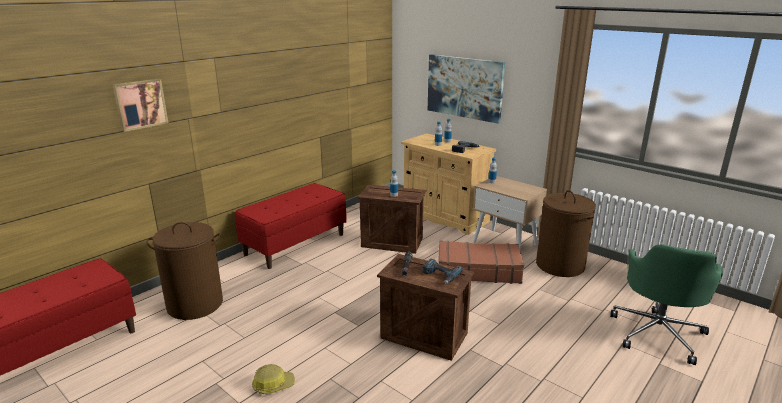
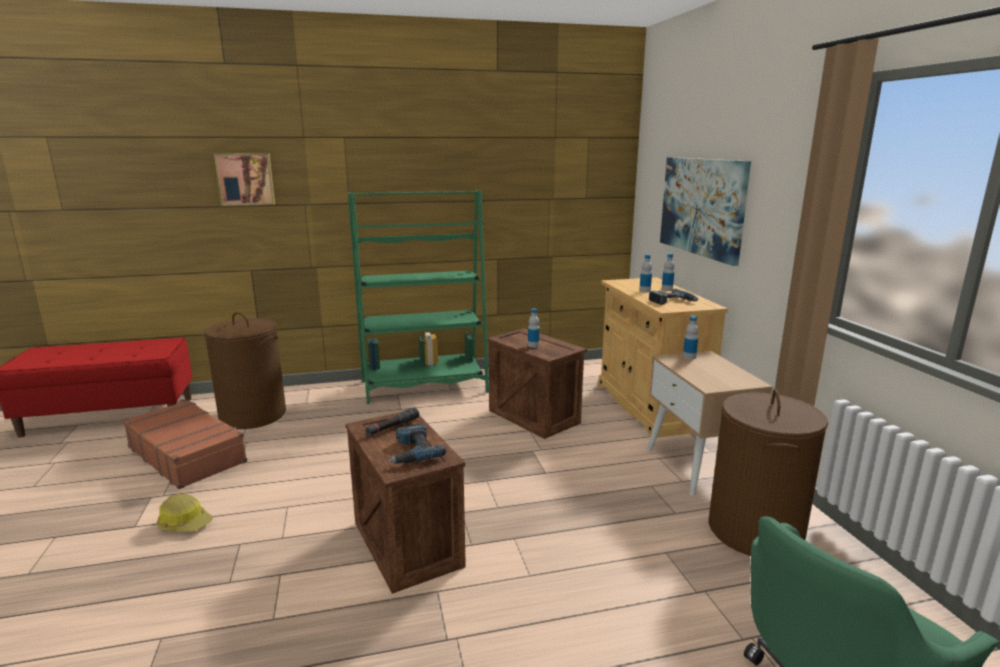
camera: 35 degrees right, 5 degrees down
(295, 244) = (424, 387): red bench -> green bookcase
(478, 270) = (601, 489): brown suitcase -> brown suitcase (187, 454)

